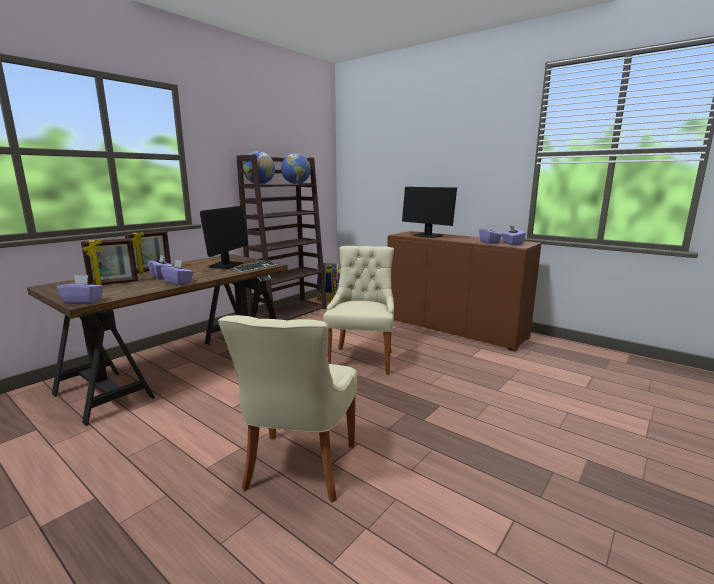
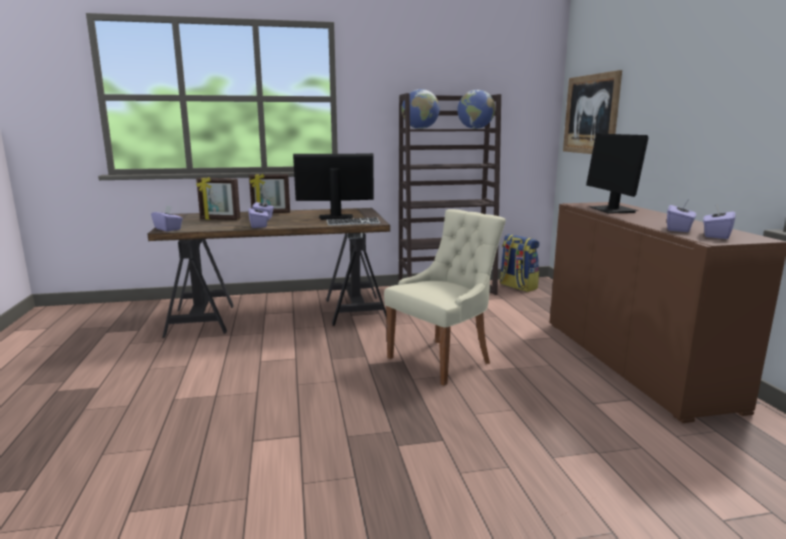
camera: 40 degrees right, 0 degrees up
(226, 265) = (335, 217): monitor -> monitor turned 150 degrees counterclockwise
(299, 469) = (224, 431): beige chair -> none
(368, 173) = (591, 114): none -> picture

